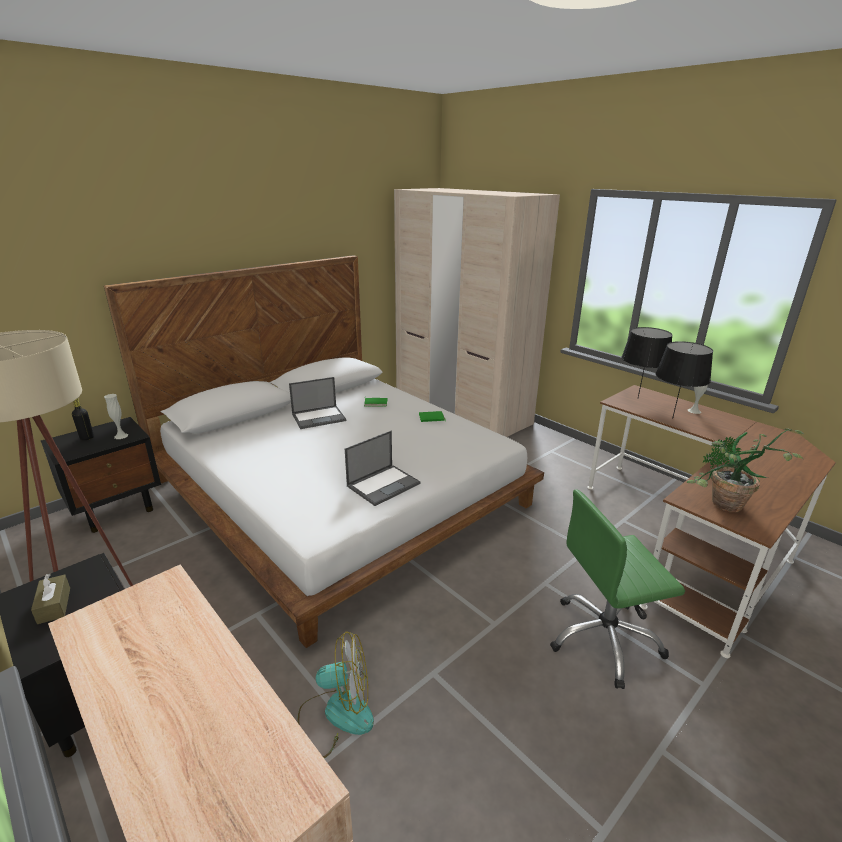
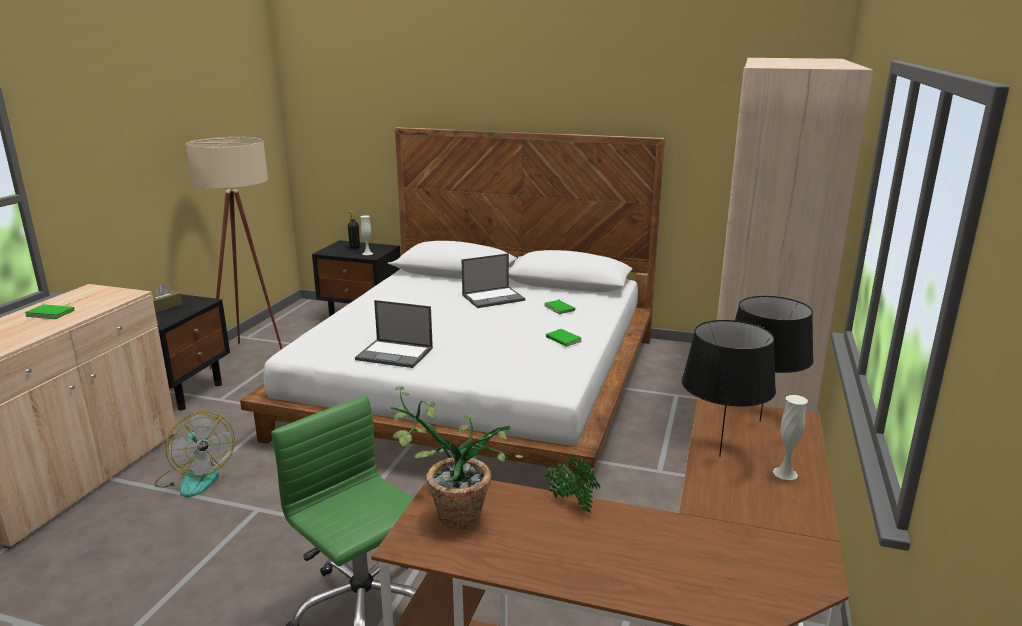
camera: 60 degrees right, 5 degrees down
(158, 671) = (51, 313): none -> green book
(319, 417) = (494, 297): laptop -> laptop turned 60 degrees counterclockwise

